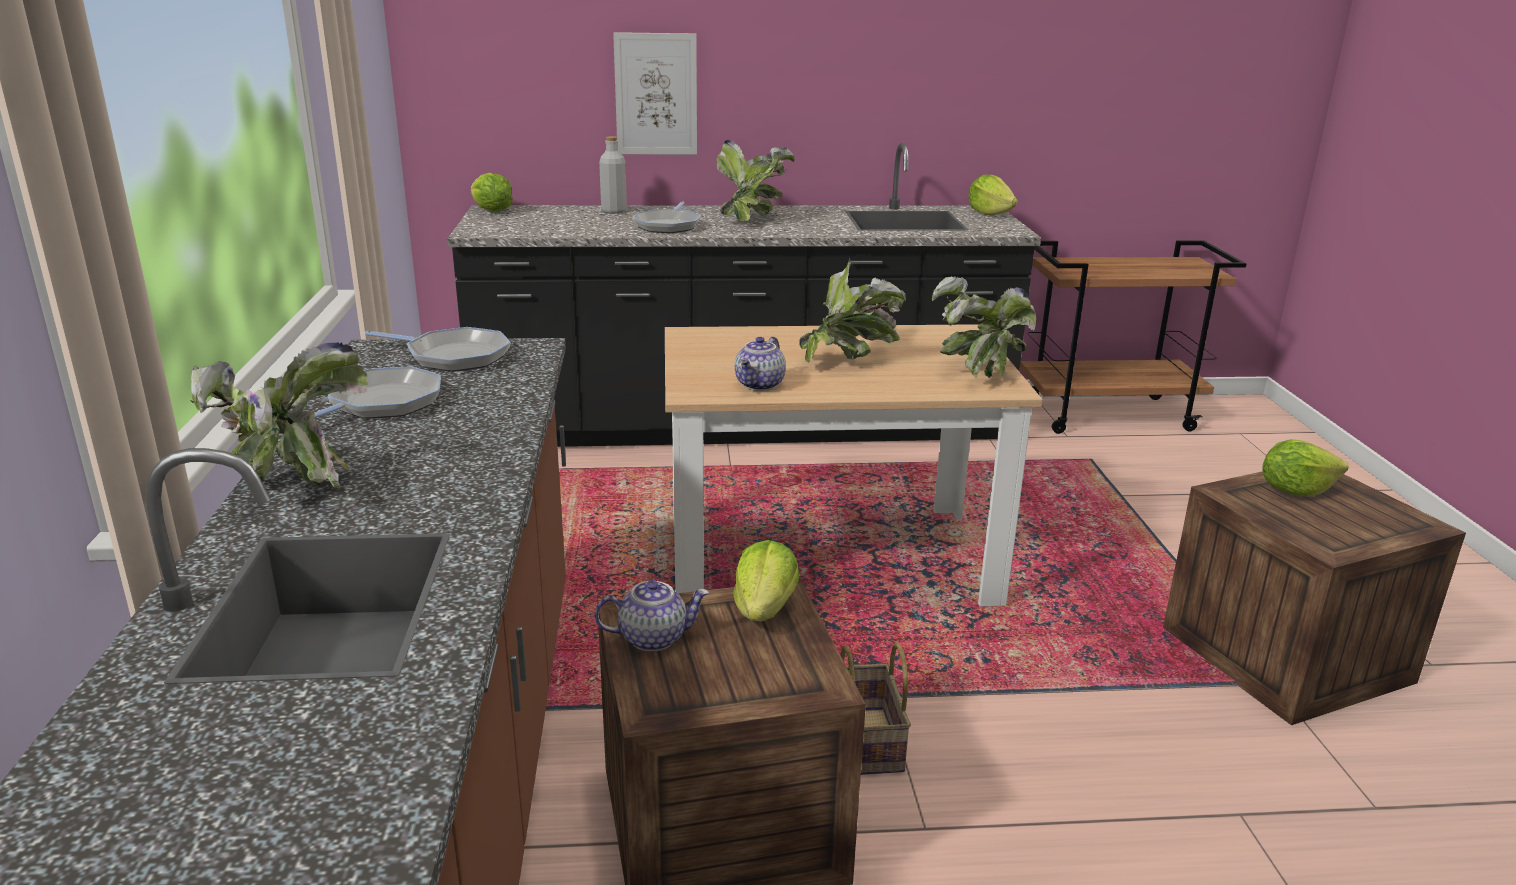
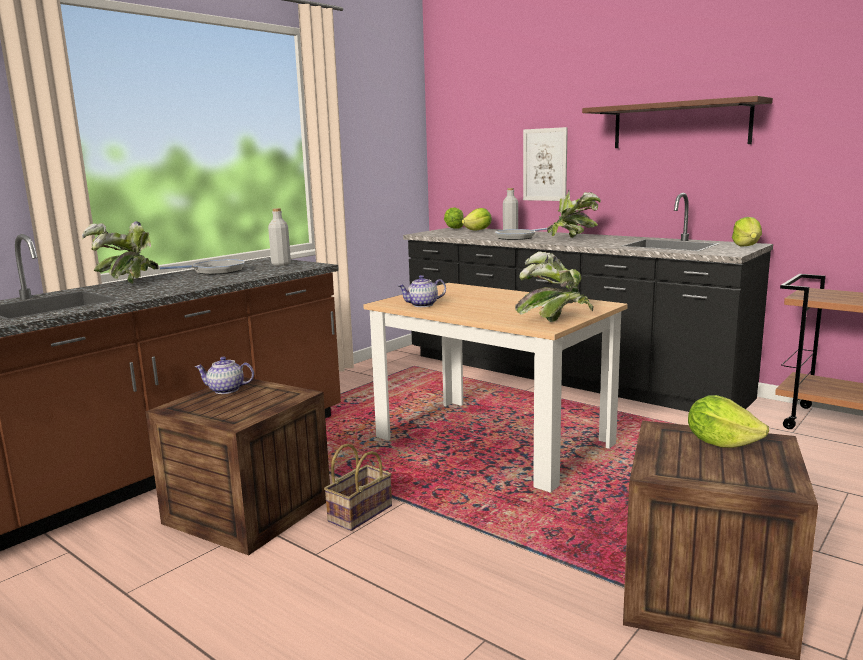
camera: 45 degrees right, 10 degrees down
(453, 356) = (281, 264): frying pan -> grey bottle
(653, 637) = (225, 390): teapot -> teapot turned 150 degrees clockwise
(765, 609) = (283, 395): lettuce -> lettuce (478, 230)
(851, 360) = (497, 304): potted plant -> none
(879, 41) = (680, 125): none -> brown shelf

